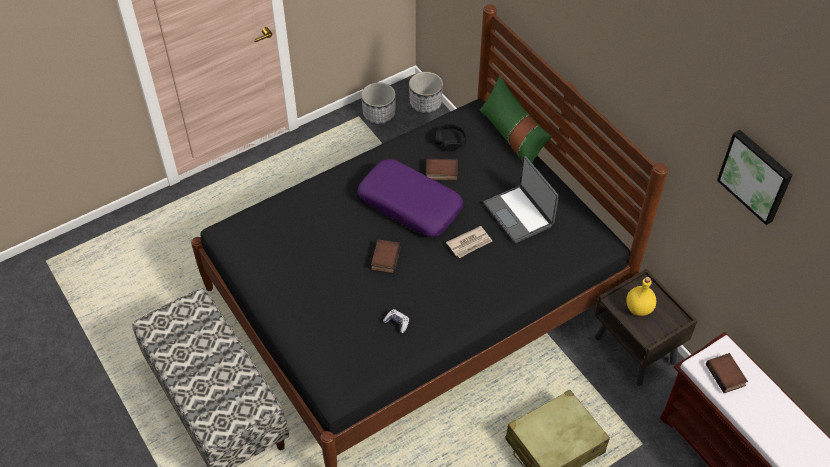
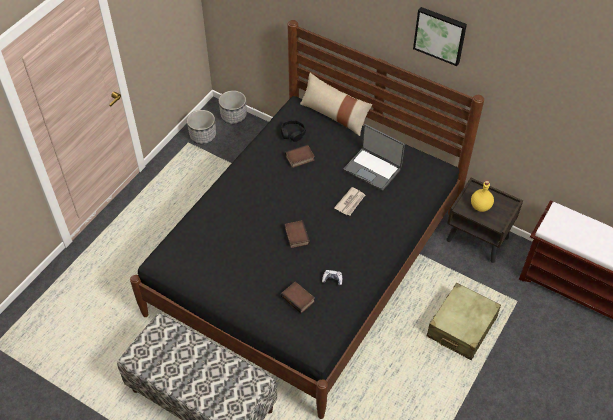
camera: 25 degrees left, 0 degrees up
(410, 204) = (291, 190): purple pillow -> none
(512, 136) = (334, 115): green pillow -> beige pillow
(726, 375) = (569, 228): book -> book (299, 299)
(756, 176) = (563, 79): picture -> picture (440, 35)

